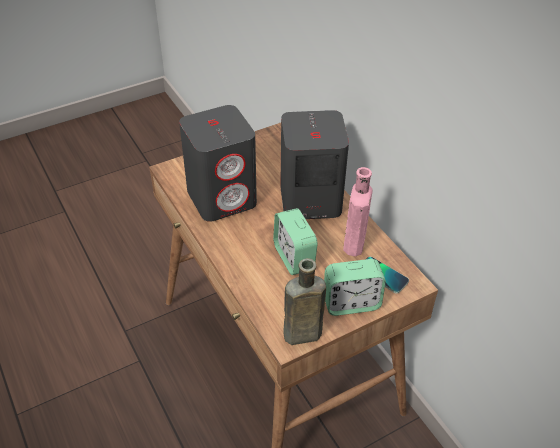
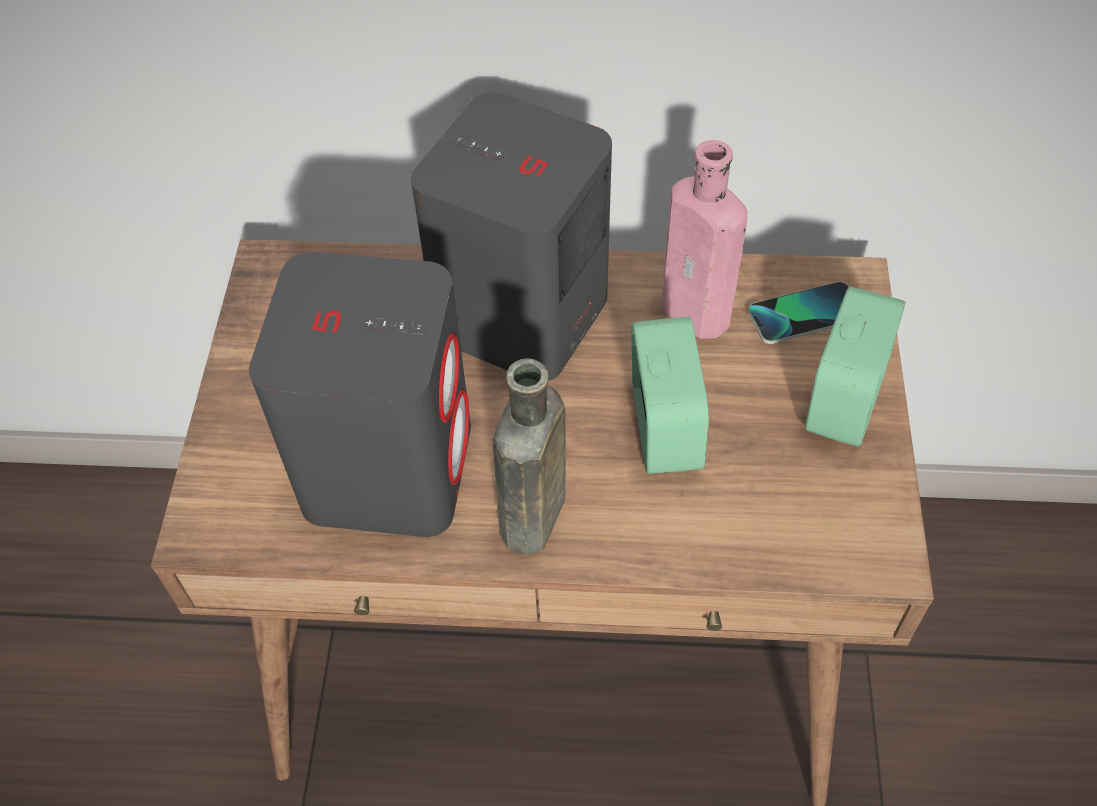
camera: 55 degrees left, 10 degrees up
(294, 257) = (664, 428): alarm clock -> alarm clock turned 105 degrees counterclockwise
(299, 335) = (876, 527): brown bottle -> brown bottle (531, 523)

